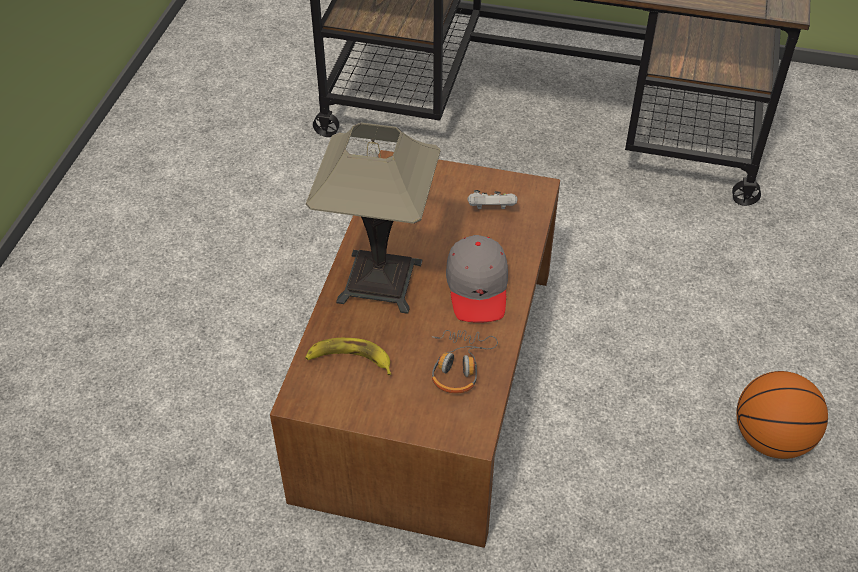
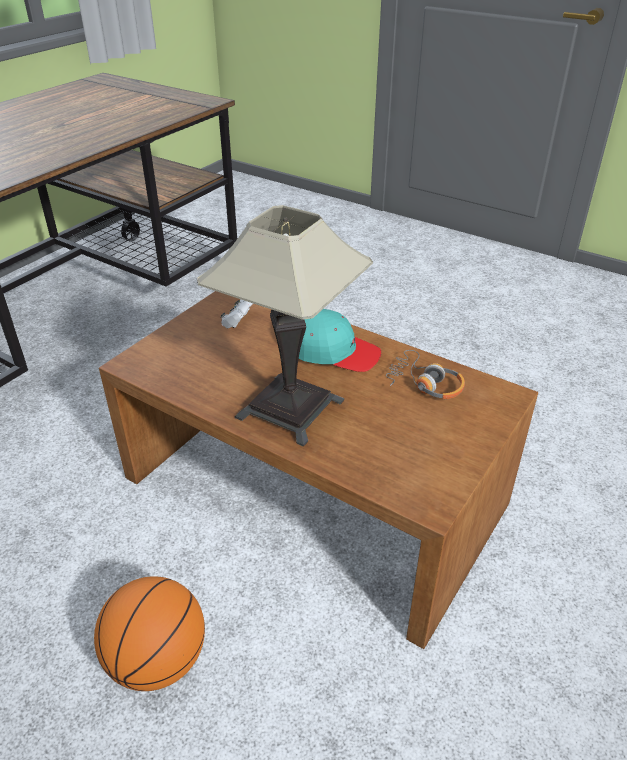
camera: 70 degrees left, 10 degrees down
(349, 360) = (389, 453): banana -> none
(478, 287) = (333, 351): grey cap -> turquoise cap
(771, 439) = (448, 331): basketball -> basketball (158, 660)

